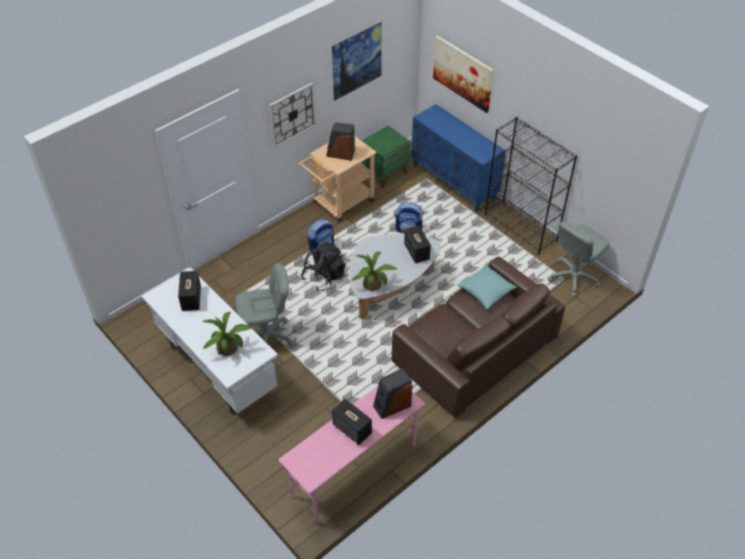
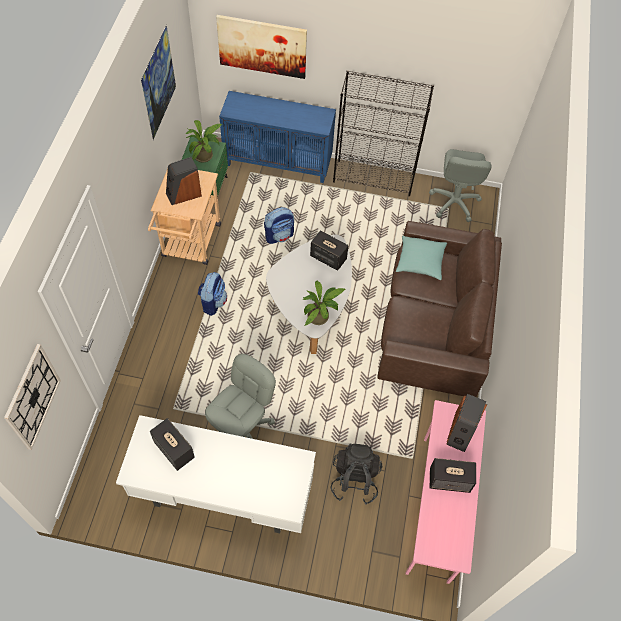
camera: 40 degrees left, 10 degrees up
(230, 349) = (265, 479): potted plant -> potted plant (205, 155)
(292, 115) = (130, 180): wall clock -> wall clock (32, 397)
(324, 277) = (242, 332): black backpack -> black backpack (354, 479)

